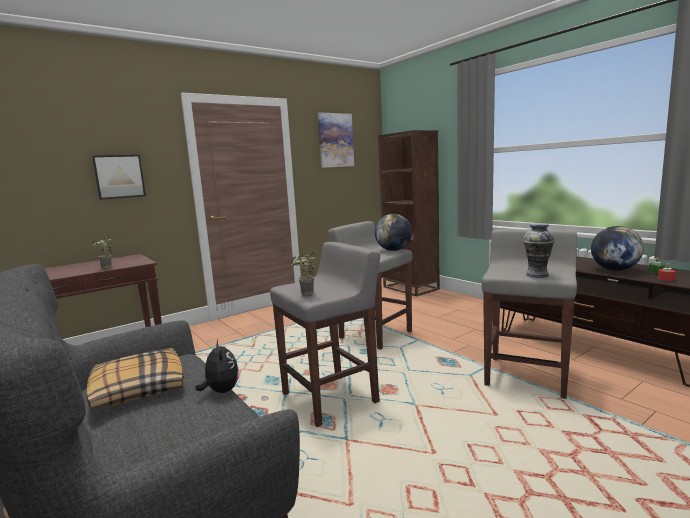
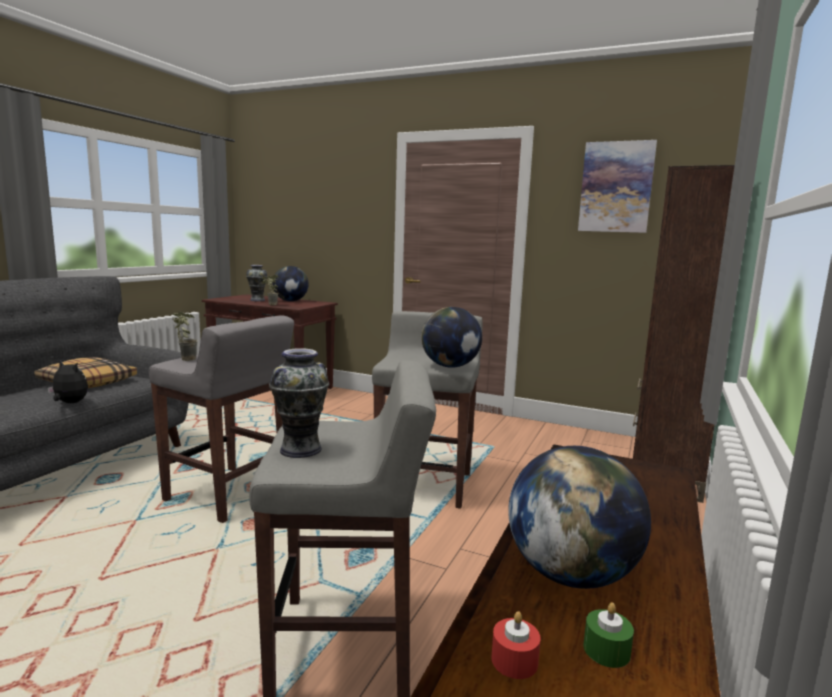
camera: 60 degrees right, 0 degrees up
(62, 272) = (257, 300): none -> vase
(96, 263) = (290, 301): none -> globe
(119, 176) = (332, 223): picture -> none
(221, 391) = (69, 403): plush toy -> plush toy turned 105 degrees counterclockwise

